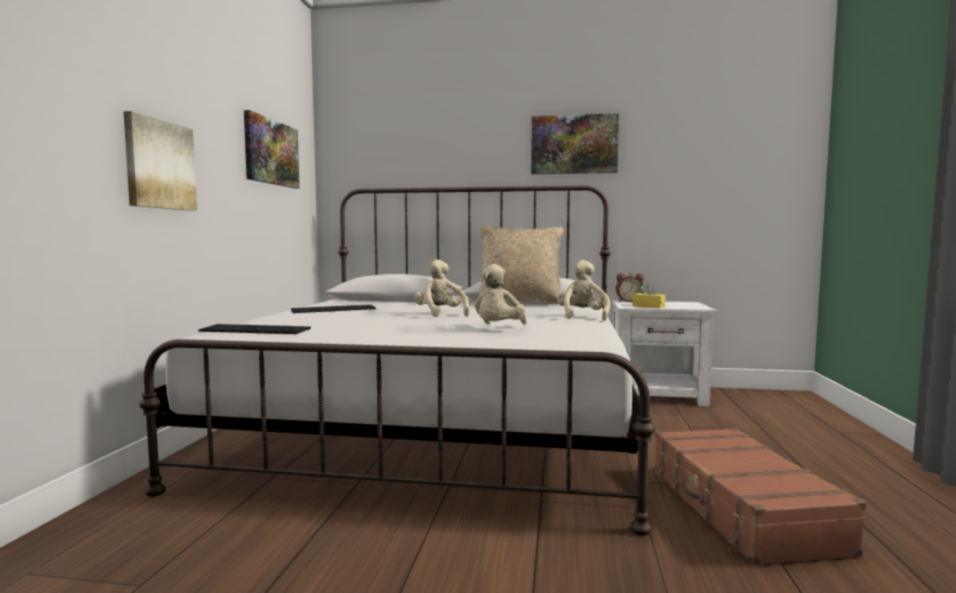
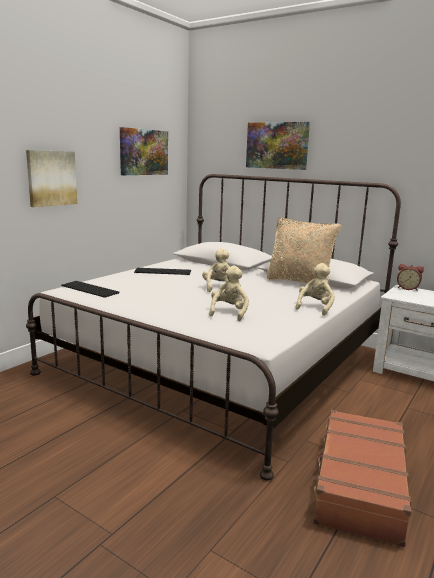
camera: 25 degrees right, 10 degrees up
(498, 329) = (229, 313): beige plush toy -> beige plush toy turned 150 degrees clockwise
(574, 144) = (379, 145): picture -> picture (277, 145)
(648, 306) = (411, 298): yellow tissue box -> none

